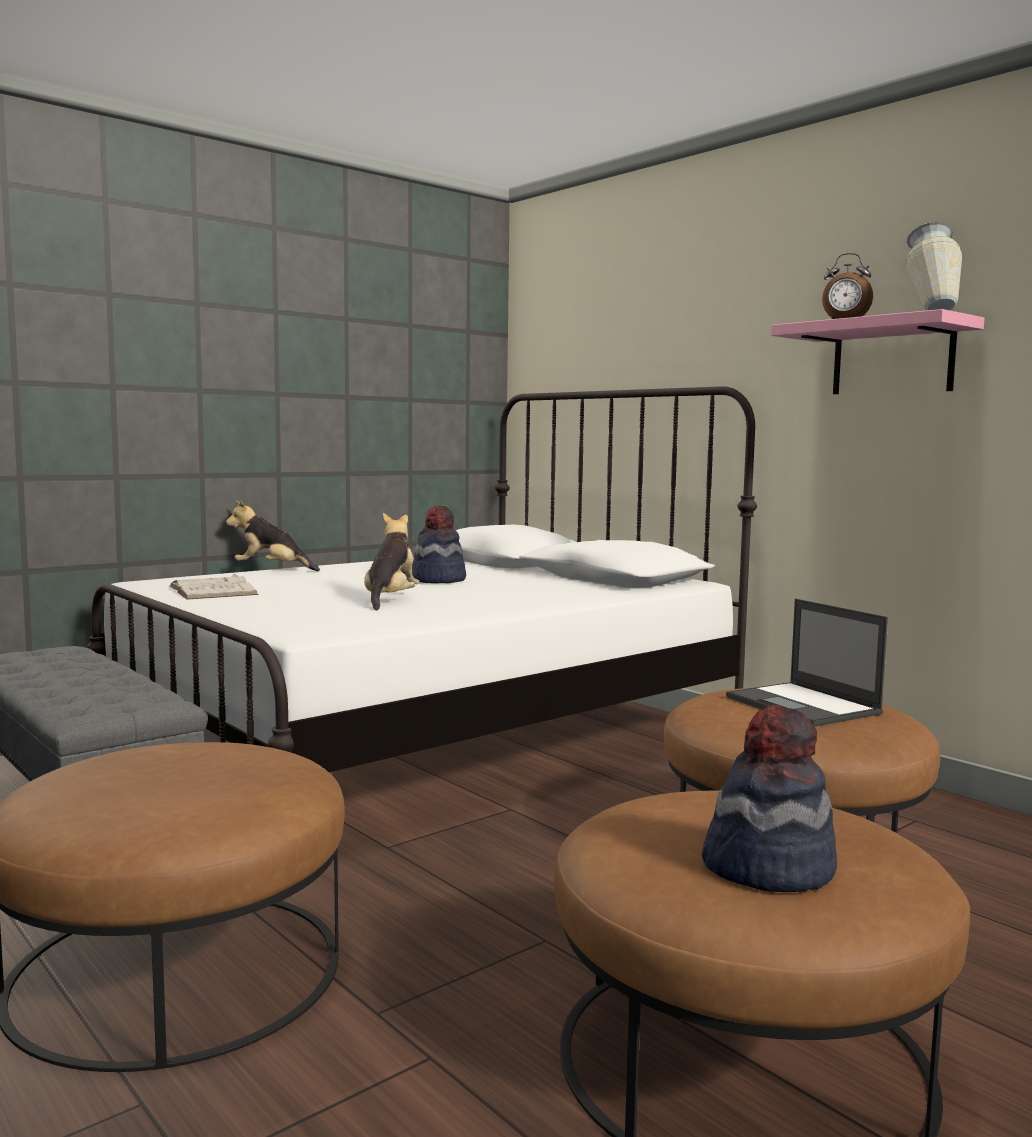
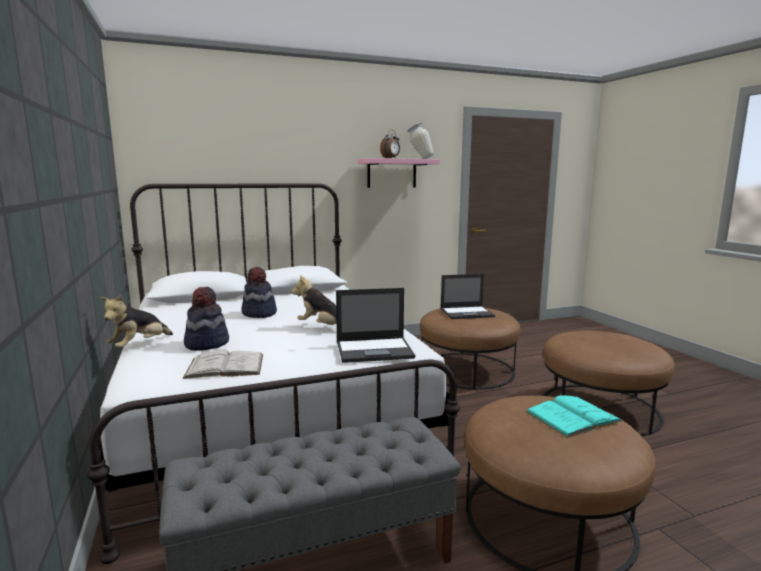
camera: 70 degrees left, 5 degrees up
(204, 788) = (572, 416): none -> turquoise book
(288, 618) = (375, 350): none -> laptop
(768, 867) = (630, 345): hat -> hat (206, 343)

